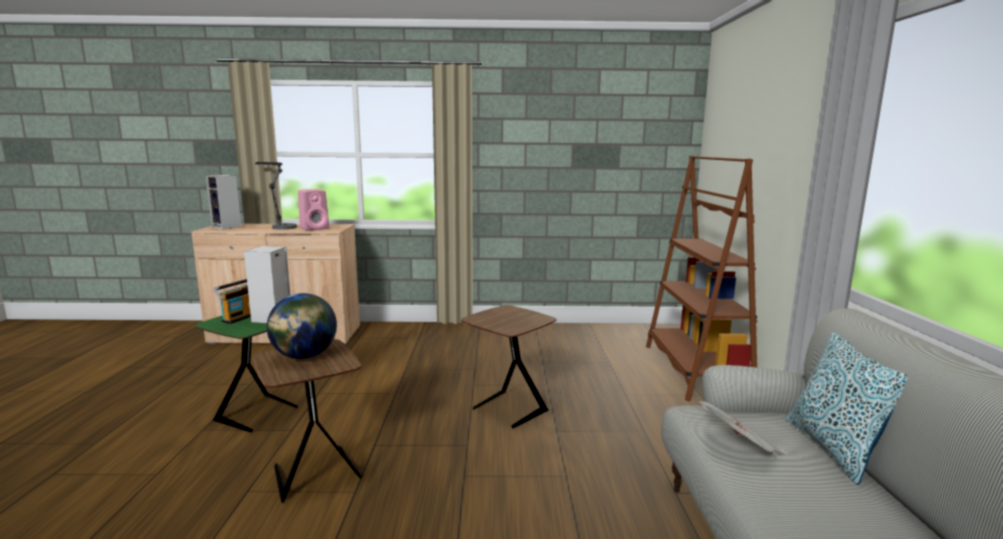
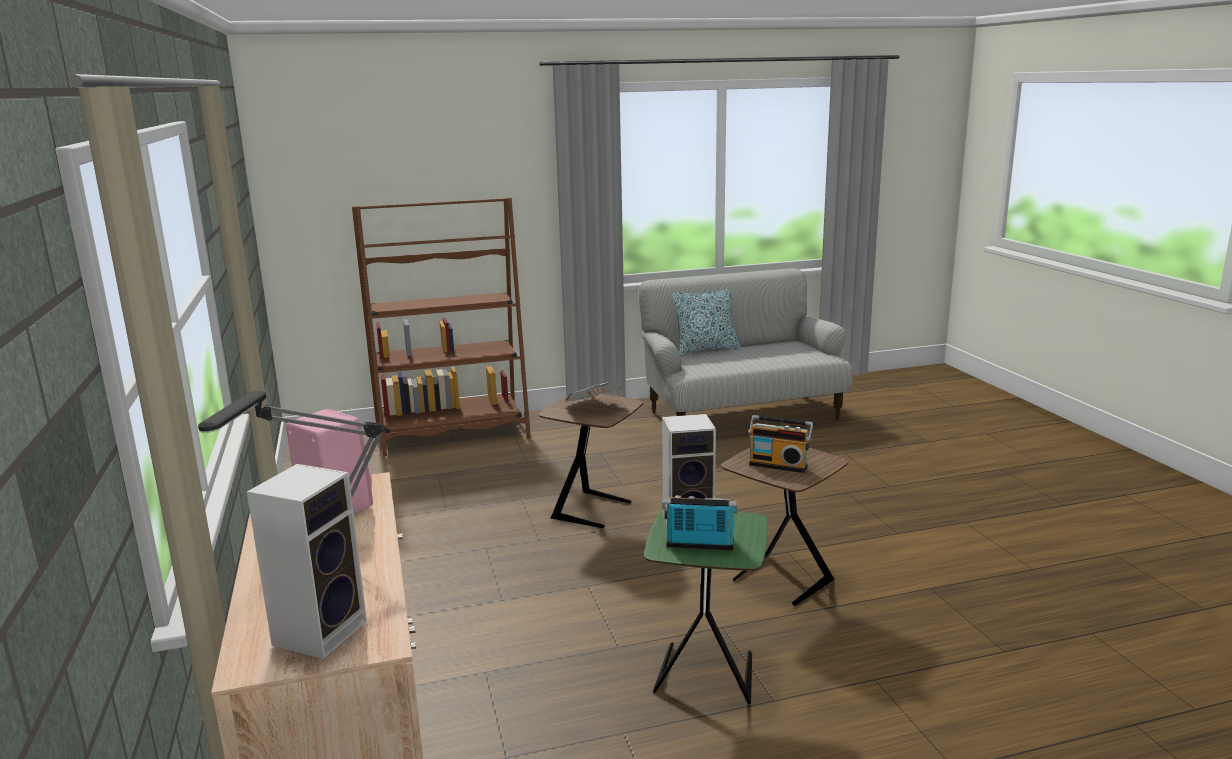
camera: 105 degrees left, 5 degrees up
(304, 356) = (778, 465): globe -> radio
(740, 449) = (728, 364): newspaper -> newspaper (594, 407)

